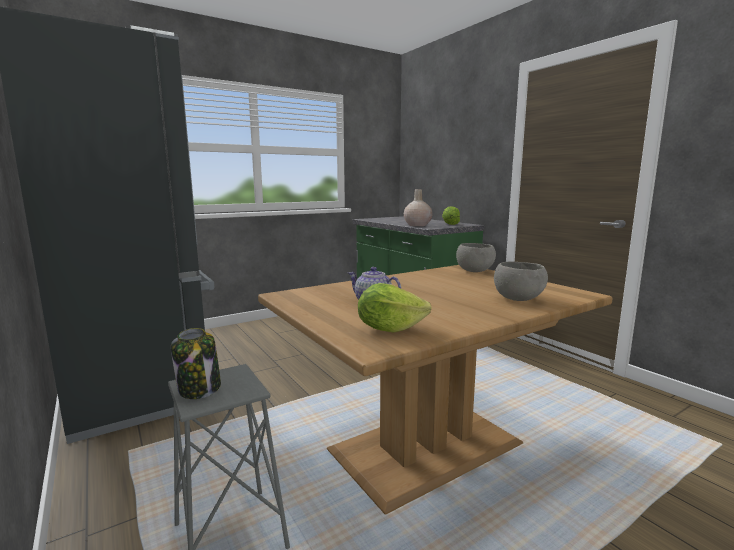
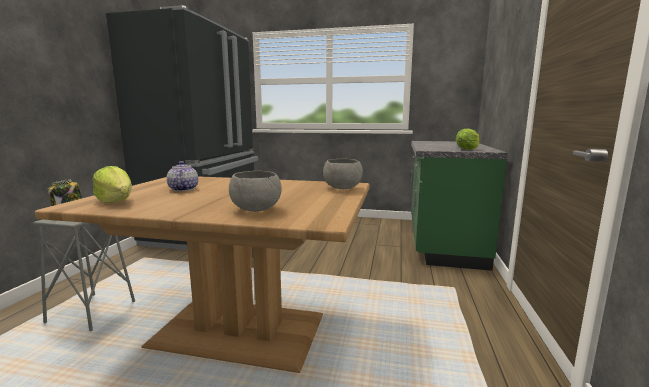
camera: 45 degrees right, 0 degrees up
(417, 225) = (430, 147): beige vase -> none

